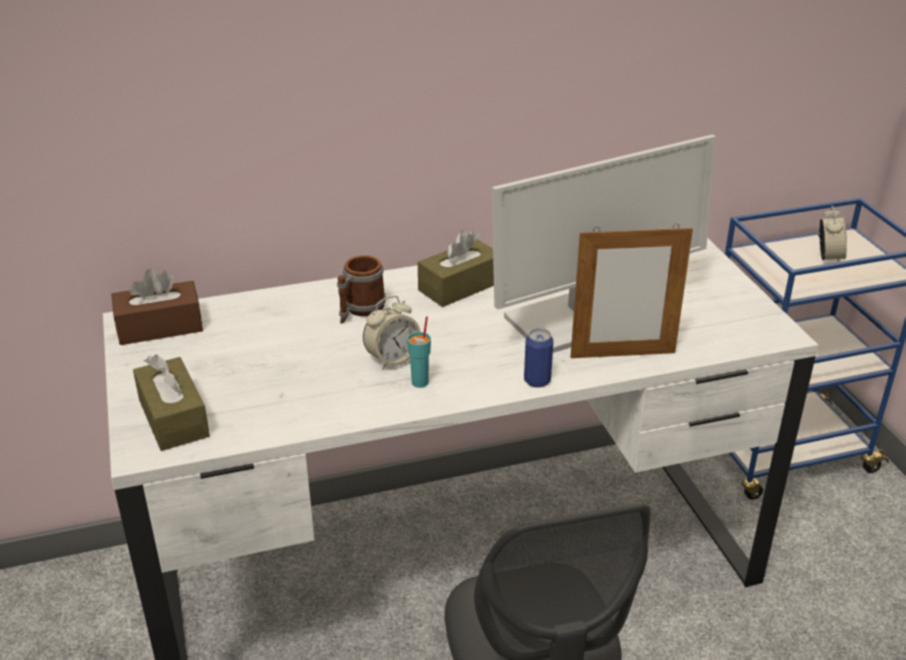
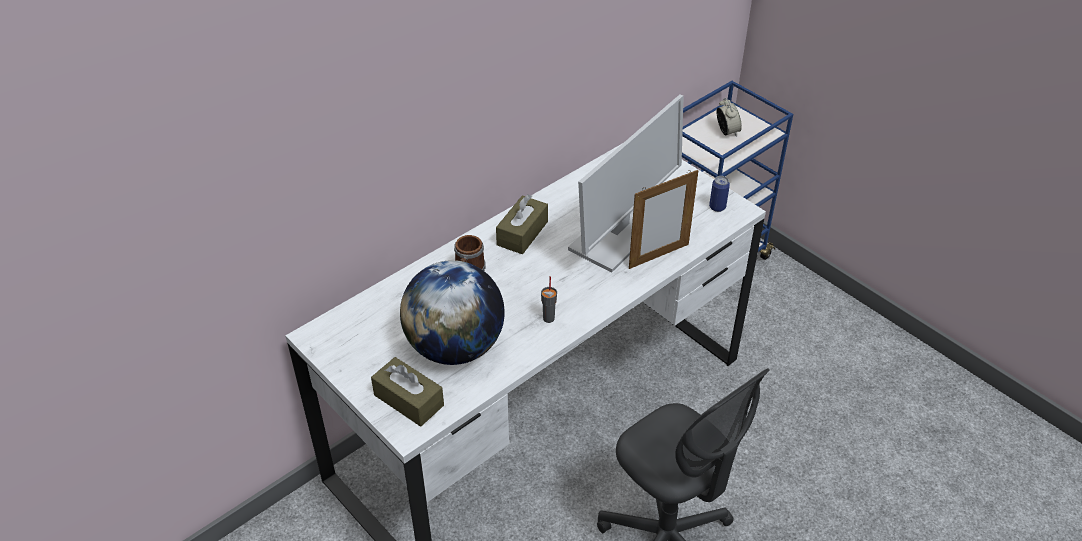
camera: 25 degrees left, 10 degrees up
(160, 327) = (338, 333): brown tissue box -> none
(278, 379) = (455, 347): none -> globe
(392, 359) = (518, 306): alarm clock -> none
(420, 382) = (549, 318): turquoise cup -> grey cup
(537, 381) = (619, 293): can -> can (717, 207)

